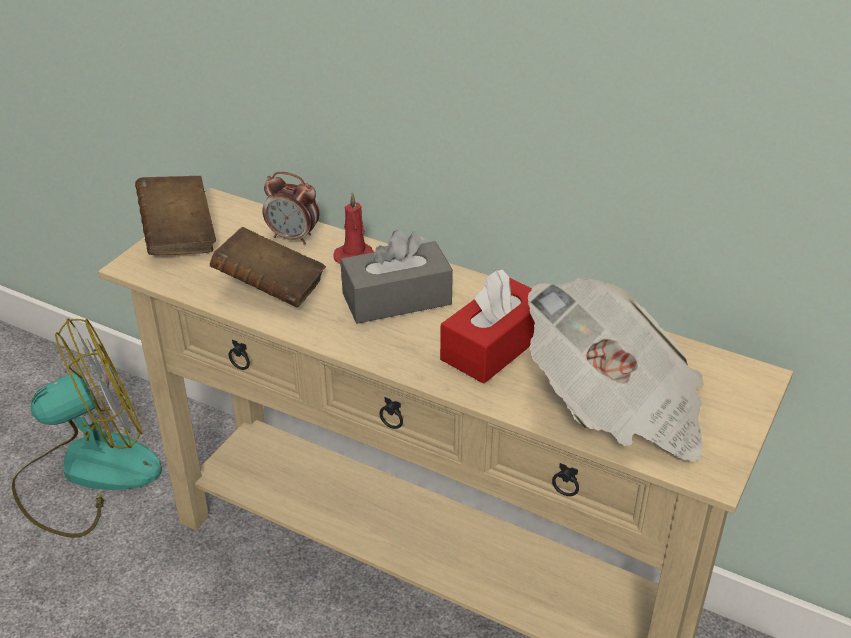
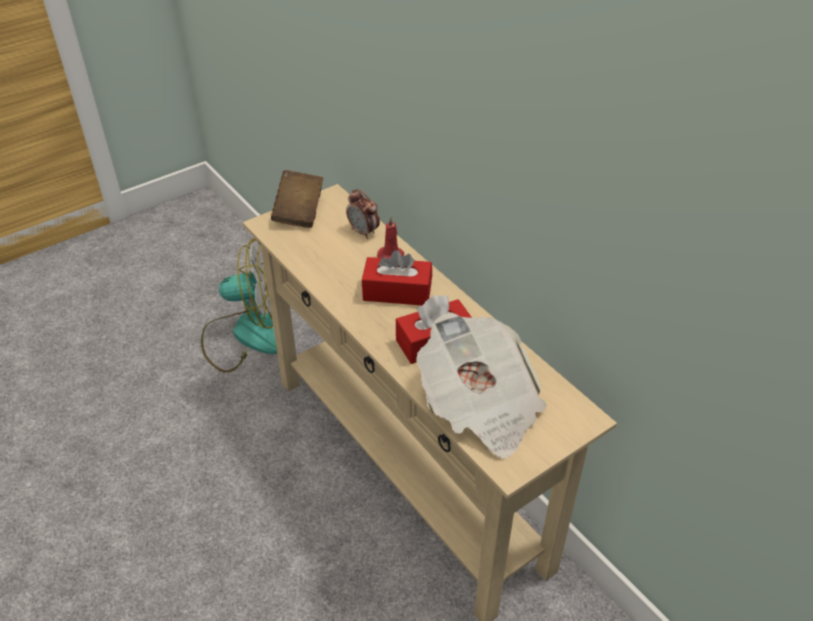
camera: 25 degrees right, 5 degrees up
(271, 289) = (329, 262): brown book -> none
(396, 299) = (397, 292): grey tissue box -> red tissue box

